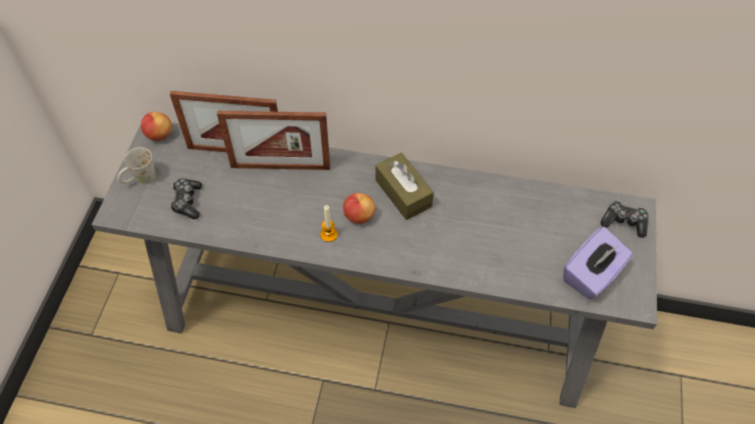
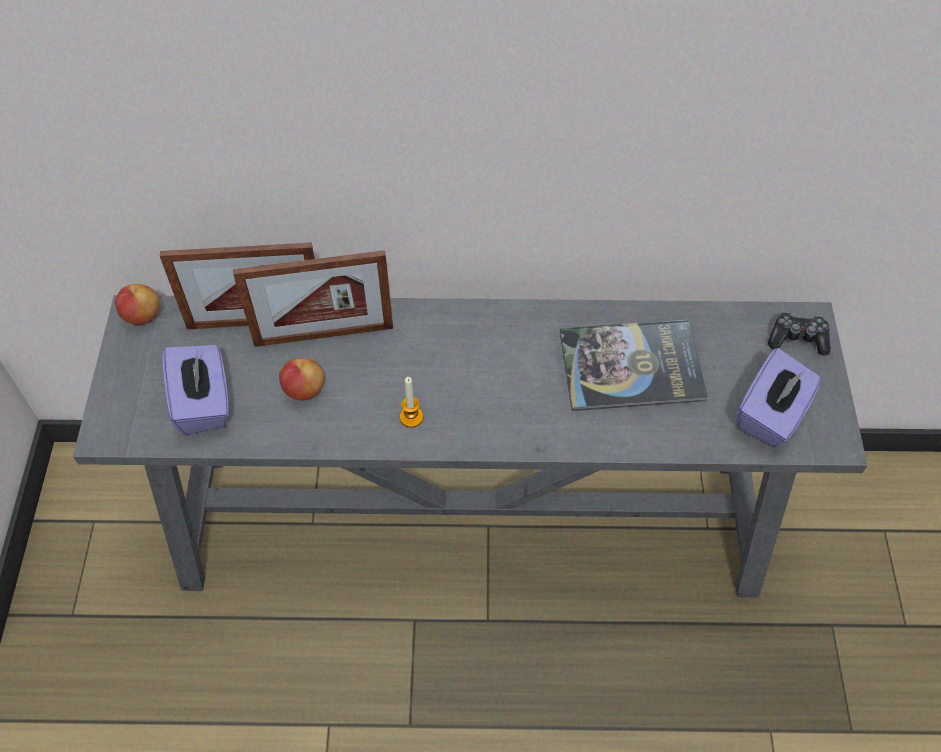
camera: 10 degrees left, 0 degrees up
(140, 180) = (129, 383): white mug -> none
(187, 202) = (204, 403): game controller -> purple tissue box
(359, 216) = (447, 386): apple -> apple (304, 390)
(403, 193) = (500, 345): brown tissue box -> none
(495, 223) = (631, 366): none -> book

